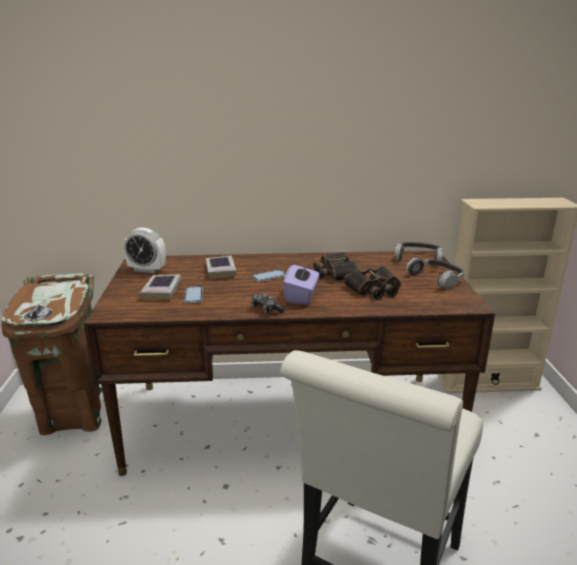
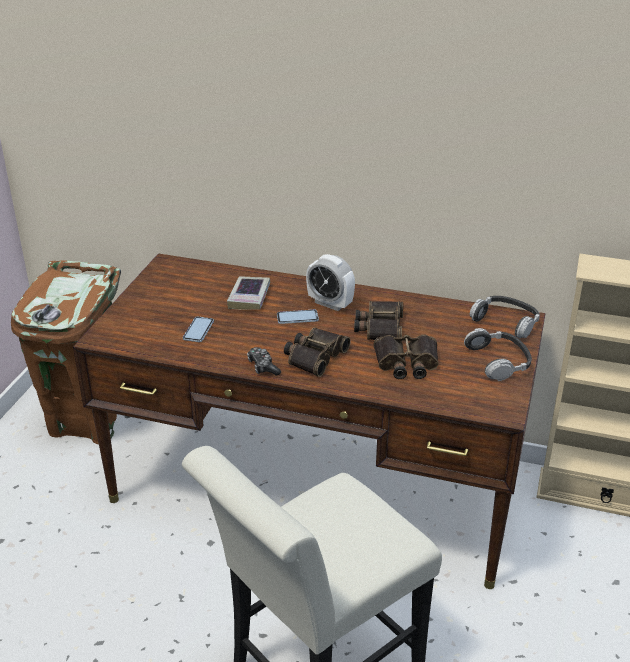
camera: 20 degrees right, 10 degrees up
(147, 270) = (169, 280): alarm clock -> alarm clock (330, 303)
(162, 290) = (169, 316): book -> none
(301, 296) = (314, 356): purple tissue box -> binoculars

